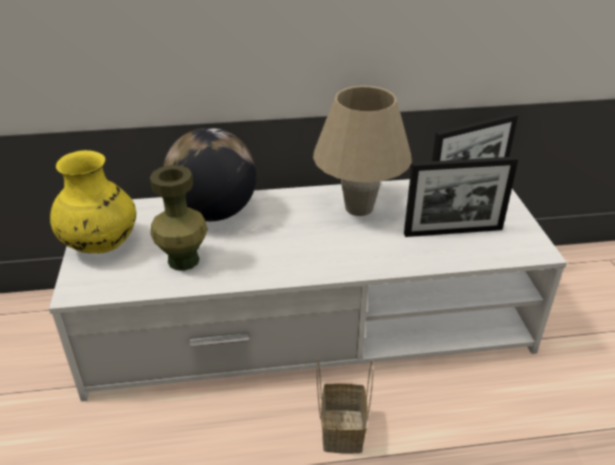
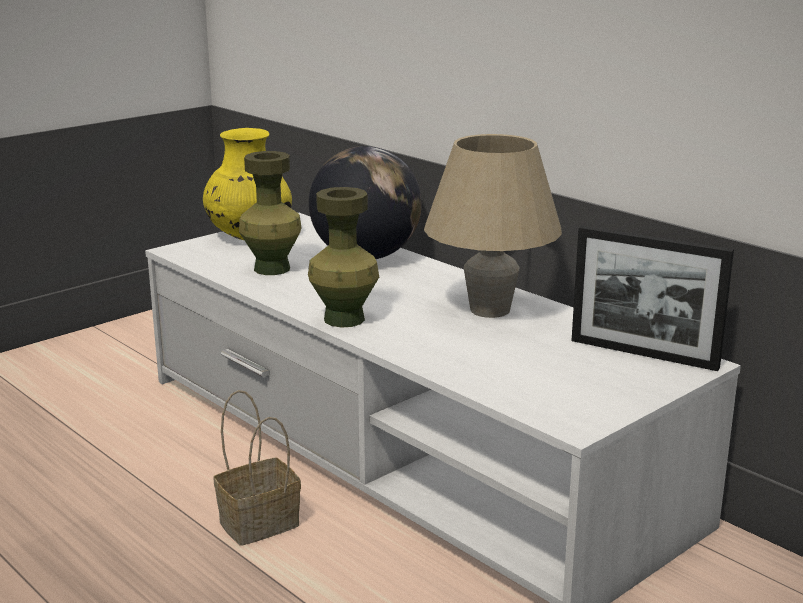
camera: 55 degrees right, 15 degrees down
(316, 266) = (344, 319): none -> green vase
(453, 231) = (529, 367): picture frame -> none

